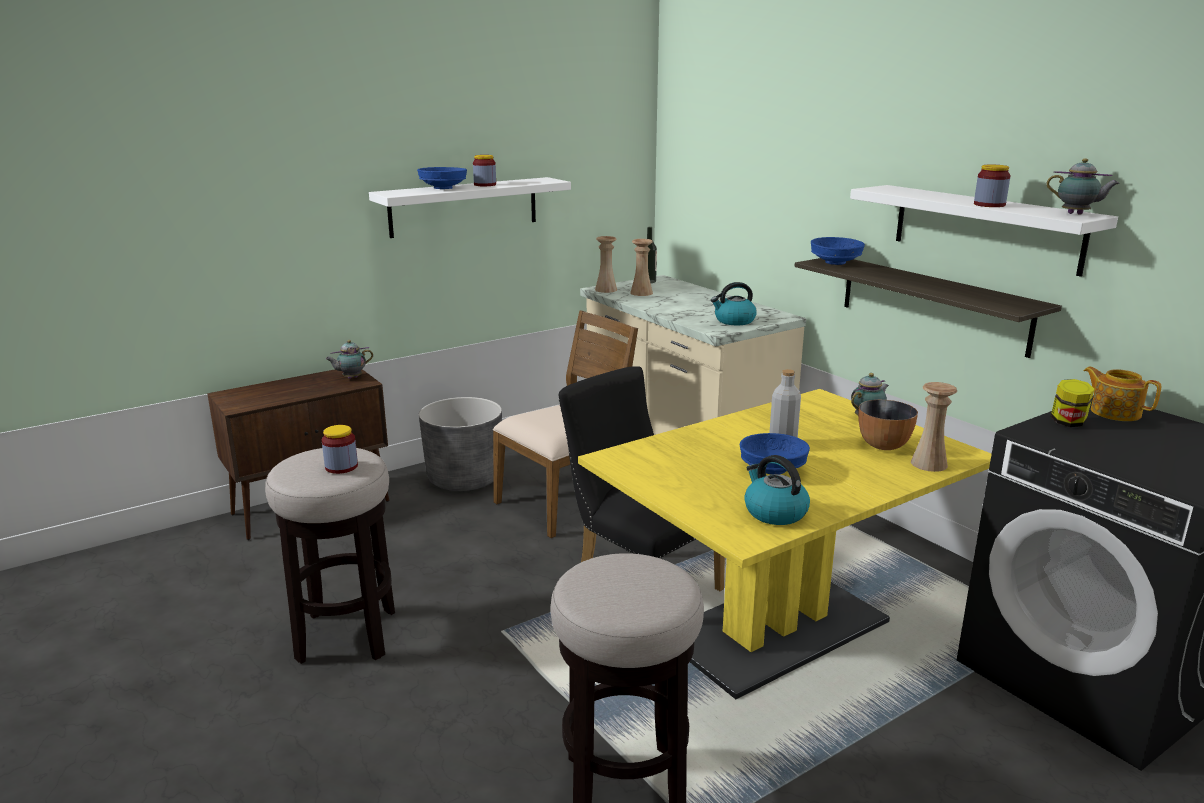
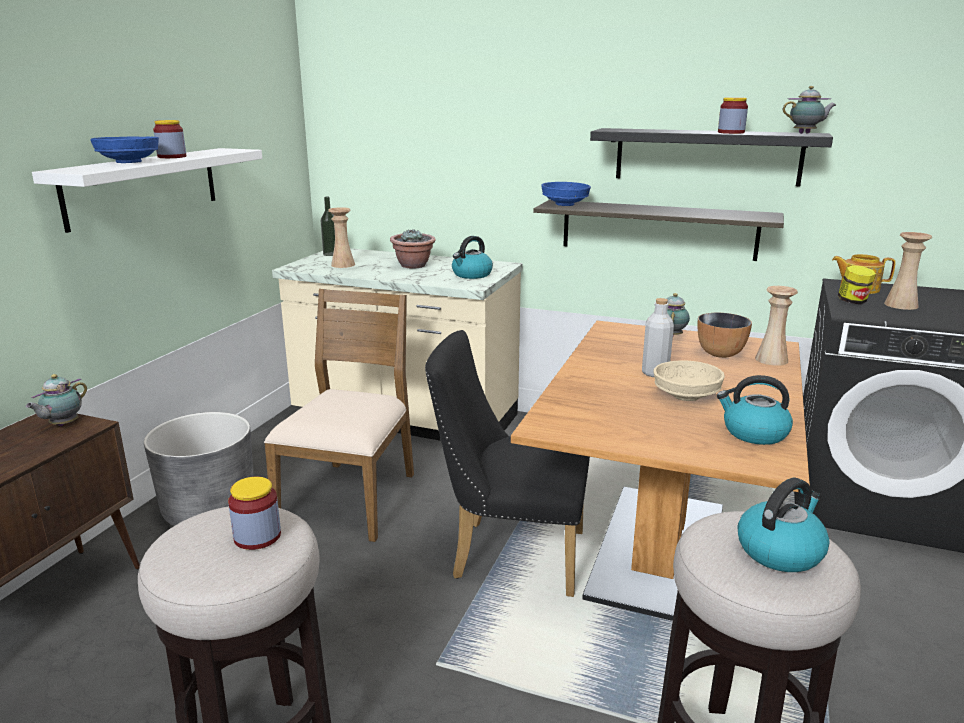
camera: 35 degrees left, 0 degrees up
(606, 289) = (302, 267): beige vase -> beige vase (901, 305)
(632, 588) = (780, 551): none -> kettle
(699, 303) = (413, 265): none -> potted plant
(773, 469) = (686, 396): blue bowl -> beige bowl
(775, 630) = (658, 551): yellow dining table -> brown dining table
(985, 228) = (707, 156): white shelf -> black shelf

